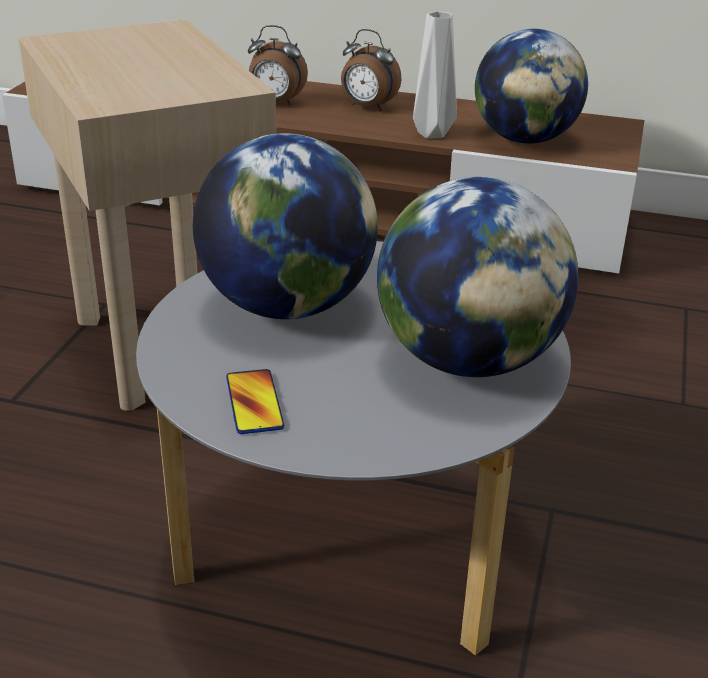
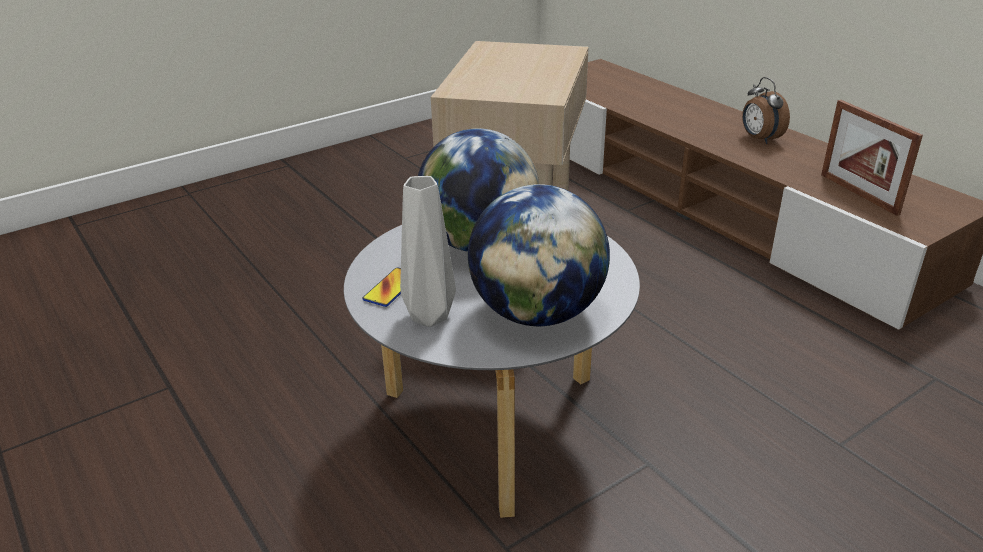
camera: 40 degrees right, 0 degrees up
(276, 103) = (694, 120): alarm clock -> none
(432, 134) = (785, 171): grey vase -> grey vase (428, 318)
(524, 139) = (858, 194): globe -> picture frame

